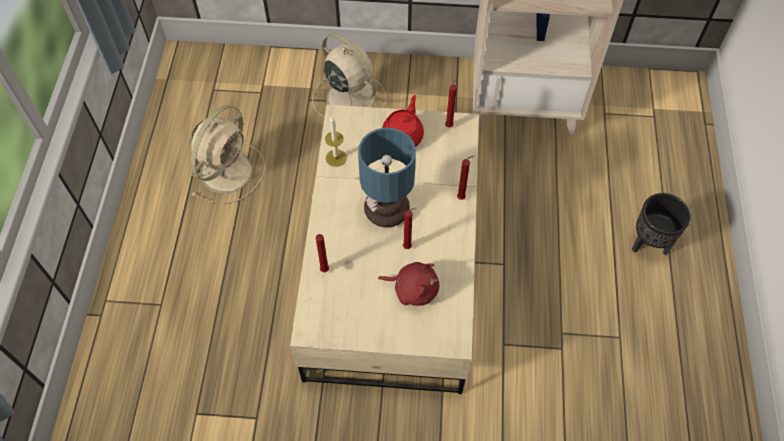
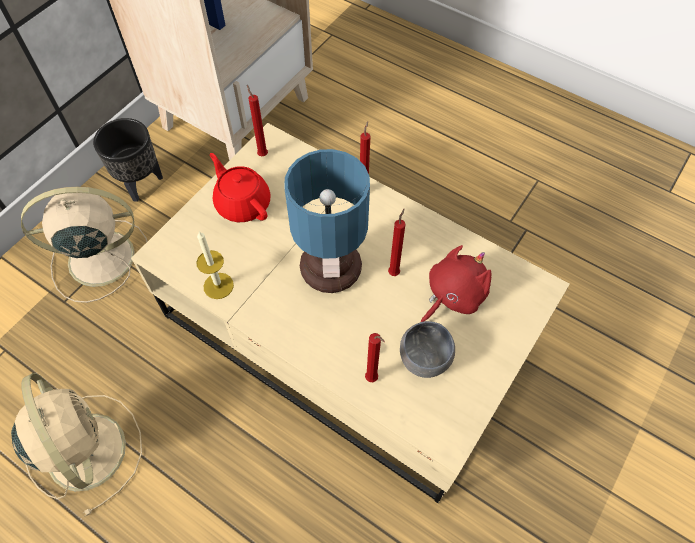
camera: 60 degrees left, 0 degrees up
(354, 294) = (425, 361): none -> grey bowl
(648, 243) = (457, 109): black planter -> black planter (140, 184)

